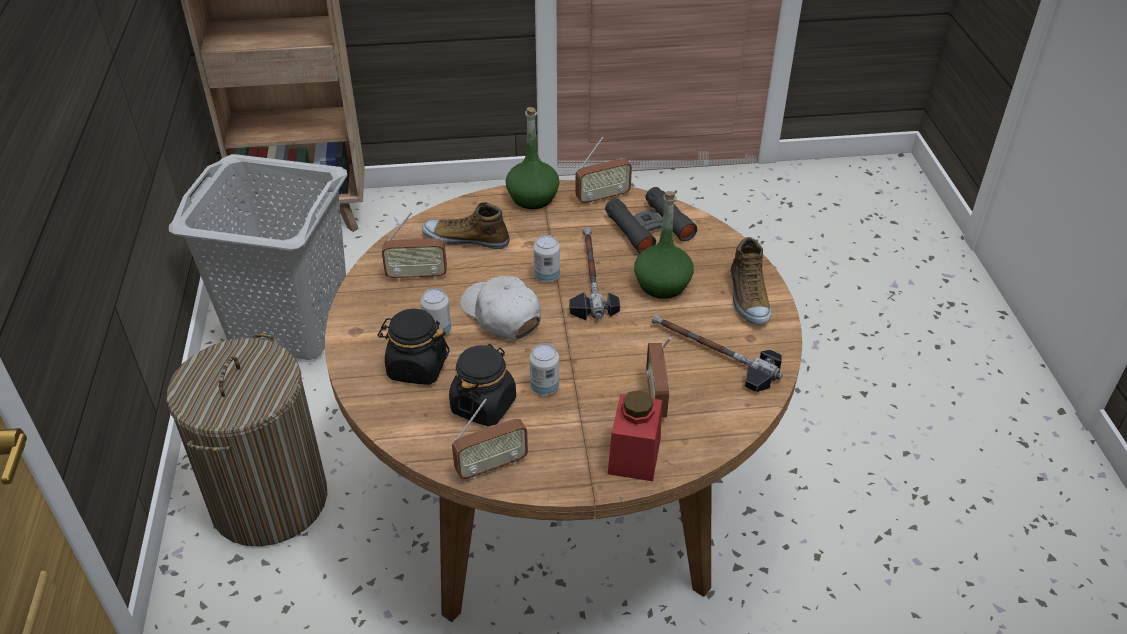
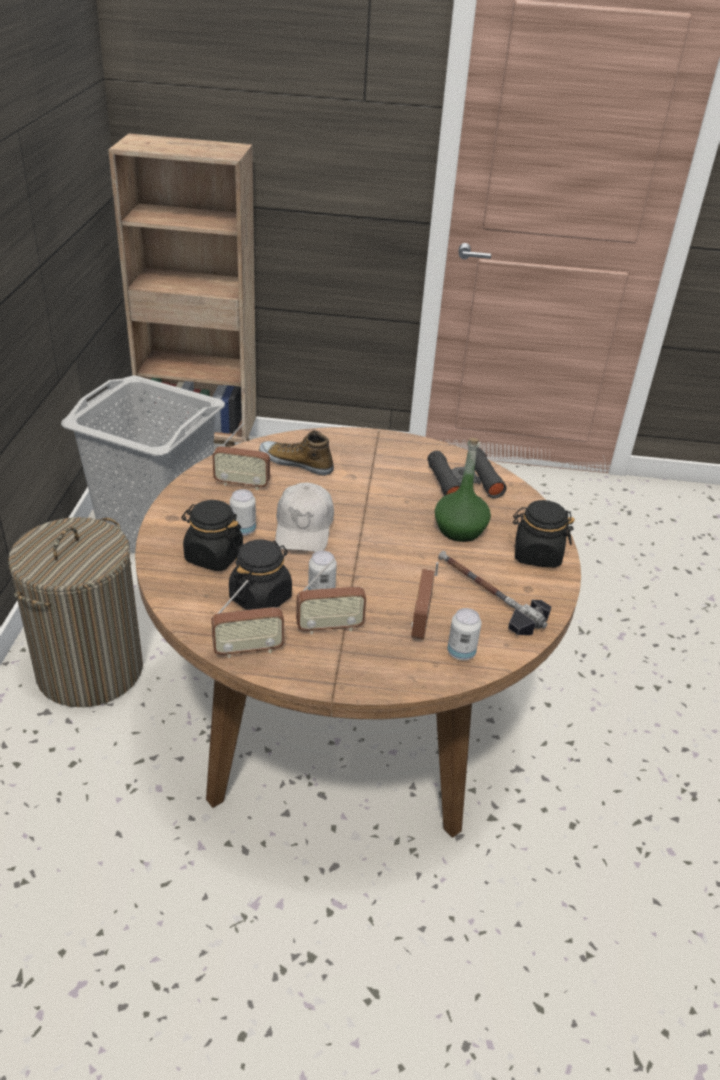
camera: 10 degrees right, 5 degrees down
(501, 315) = (304, 528): white cap -> white cap turned 150 degrees counterclockwise
(533, 197) = (367, 440): green bottle -> none
(547, 276) = (357, 504): can -> can (461, 653)
(590, 277) = (395, 512): hammer -> none
(602, 198) = (429, 451): radio -> radio (330, 627)
(634, 455) = (383, 667): red jar -> none
(747, 297) = (536, 554): shoe -> black jar

